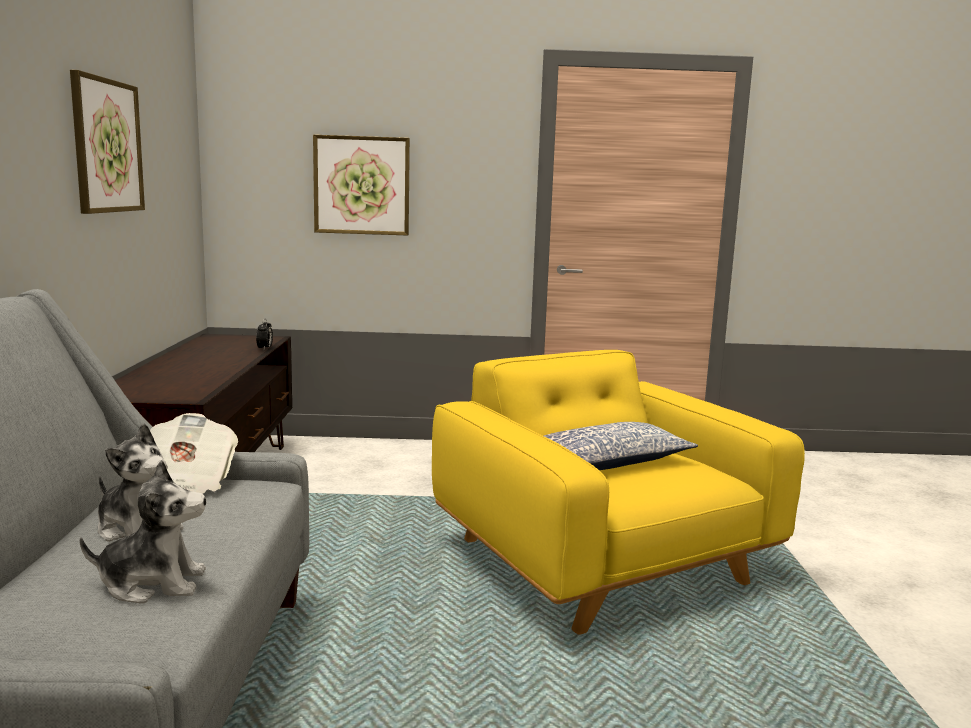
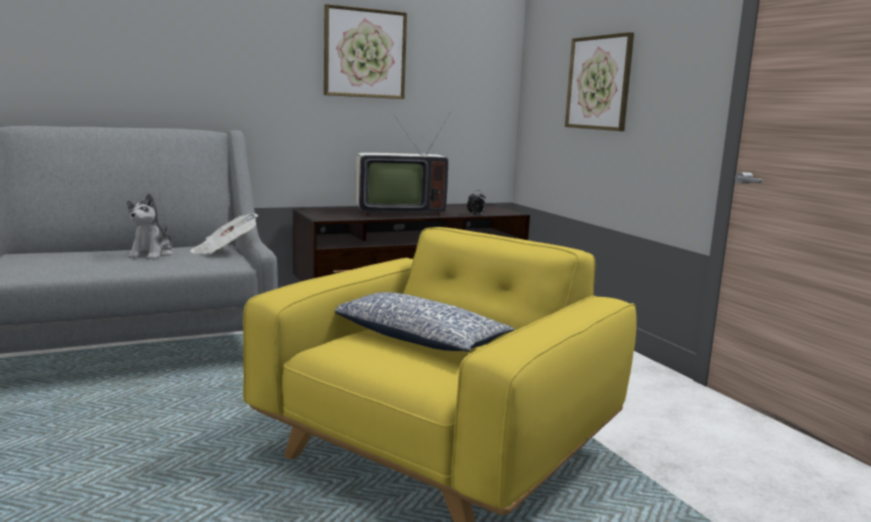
camera: 65 degrees right, 0 degrees up
(153, 583) = (83, 265): plush toy -> none
(198, 367) = (397, 212): none -> television

